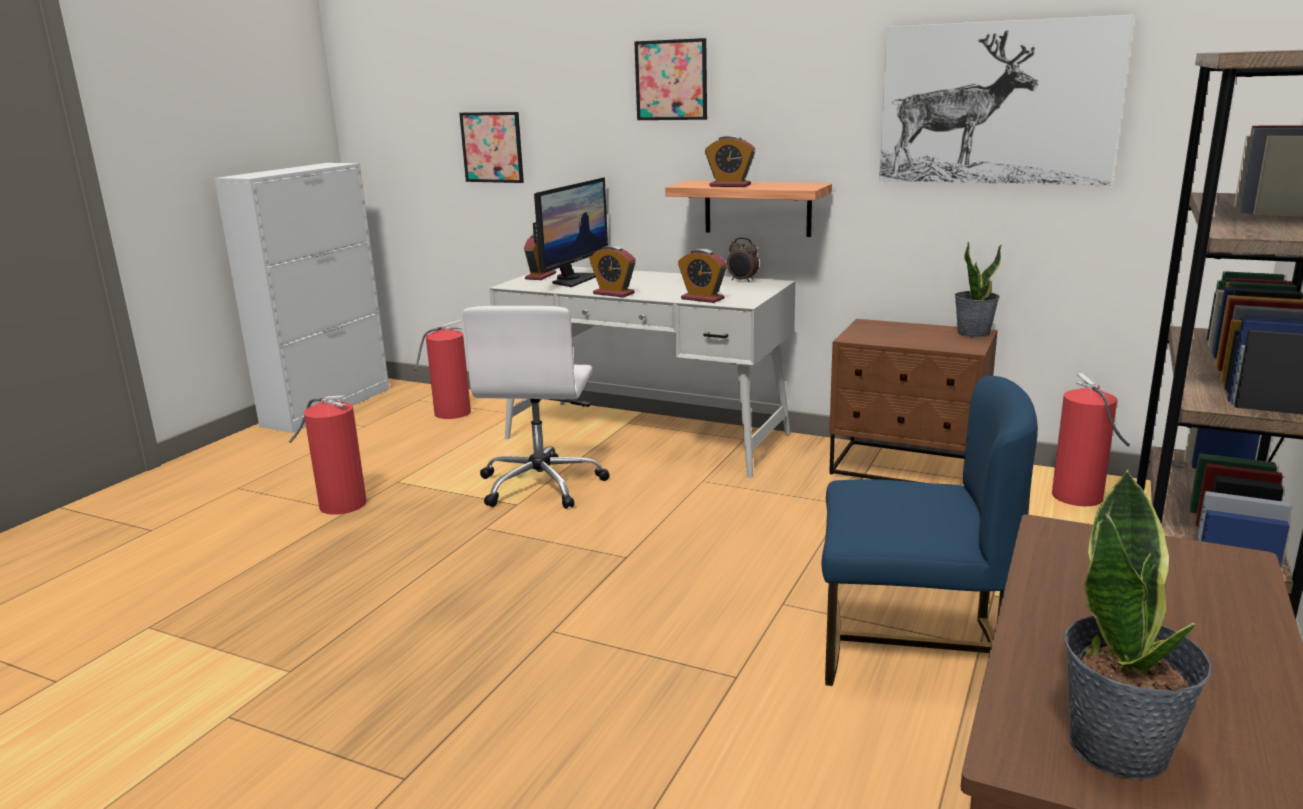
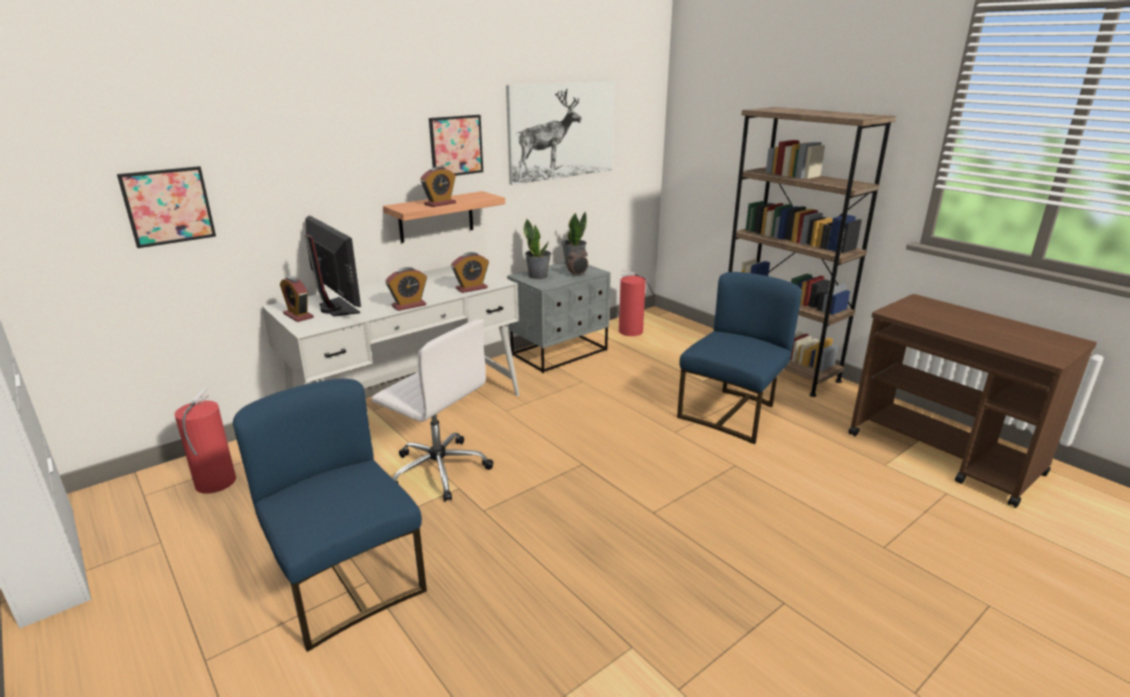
camera: 65 degrees left, 5 degrees up
(341, 504) = (346, 583): fire extinguisher -> blue chair
(671, 80) = (360, 126): picture -> picture (456, 146)
(742, 280) = (443, 271): alarm clock -> alarm clock (578, 275)
(908, 469) = (560, 353): brown nightstand -> grey nightstand
(1120, 748) = (1042, 346): potted plant -> potted plant (538, 276)

